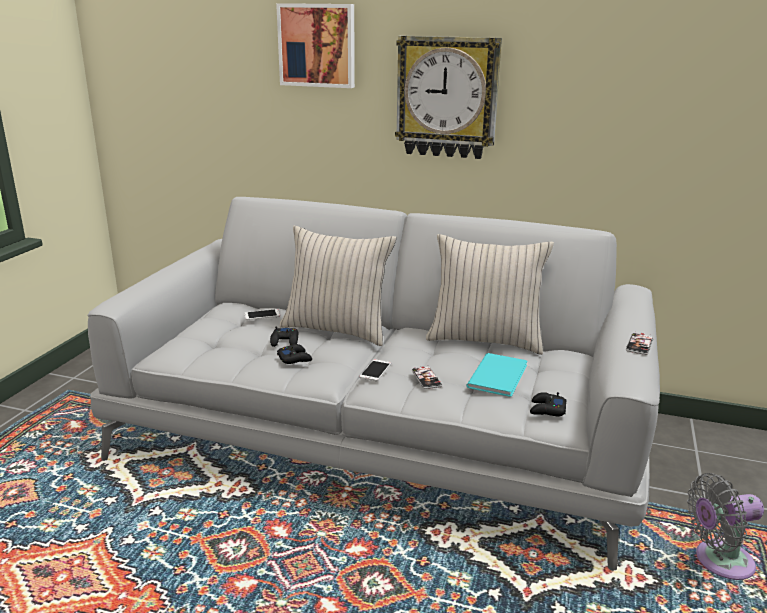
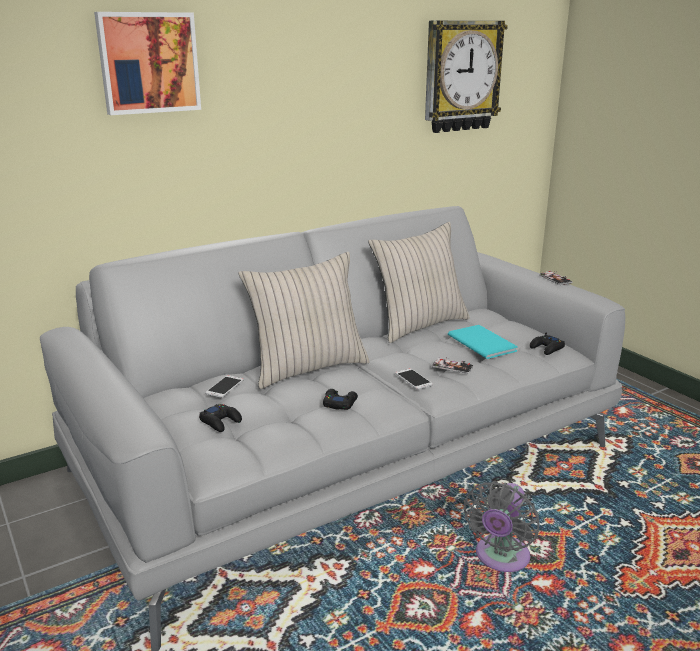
camera: 50 degrees left, 0 degrees up
(285, 341) = (297, 396): black game controller -> black game controller (220, 422)
(447, 97) = (293, 109): wall clock -> wall clock (461, 76)
(718, 561) = (624, 410): grey fan -> grey fan (500, 558)

